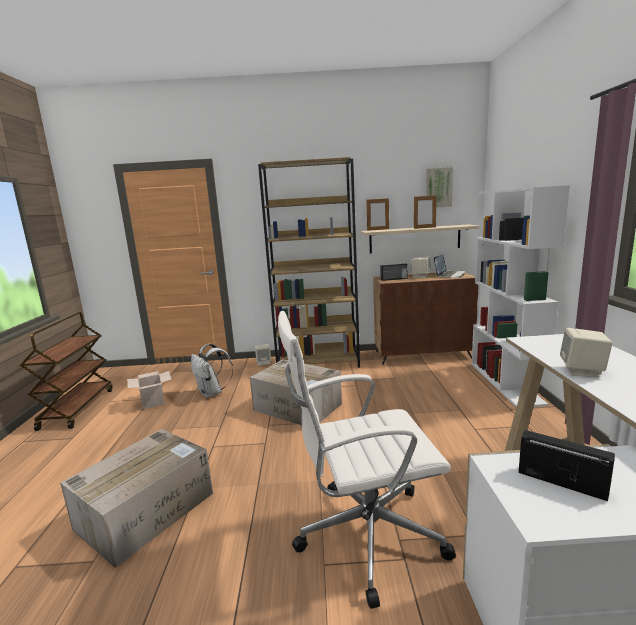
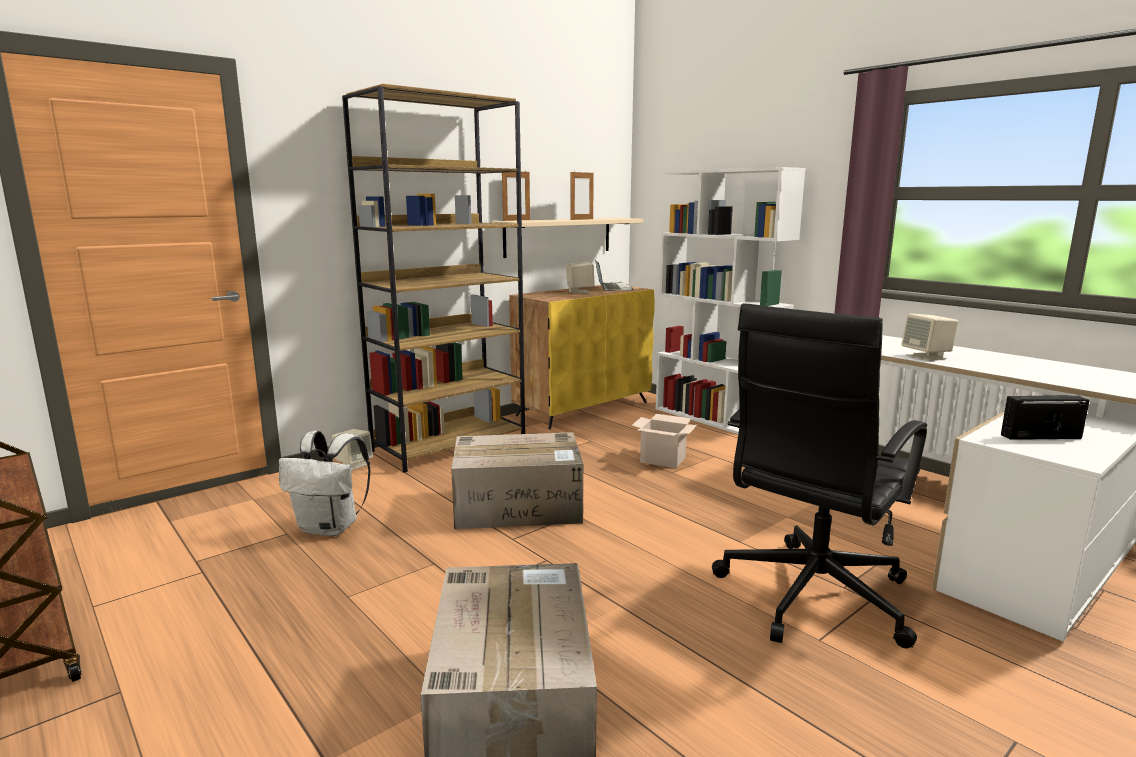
camera: 40 degrees left, 0 degrees up
(153, 402) = (220, 574): cardboard box -> cardboard box (664, 460)
(365, 535) = (811, 597): white office chair -> black office chair
(394, 279) = (553, 296): radio -> none
(422, 354) = (583, 408): brown cabinet -> yellow cabinet
(438, 187) = (585, 162): picture -> none

